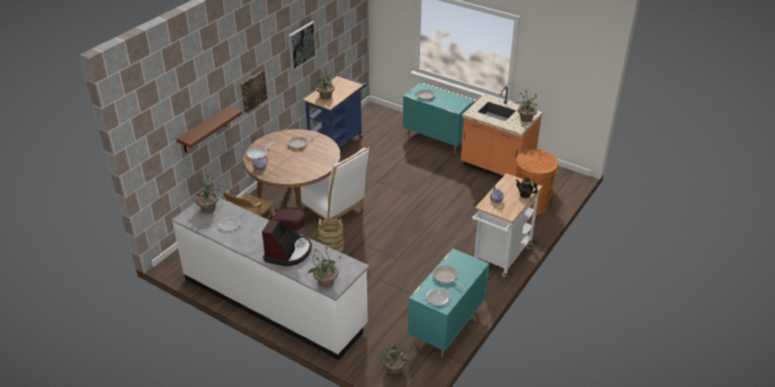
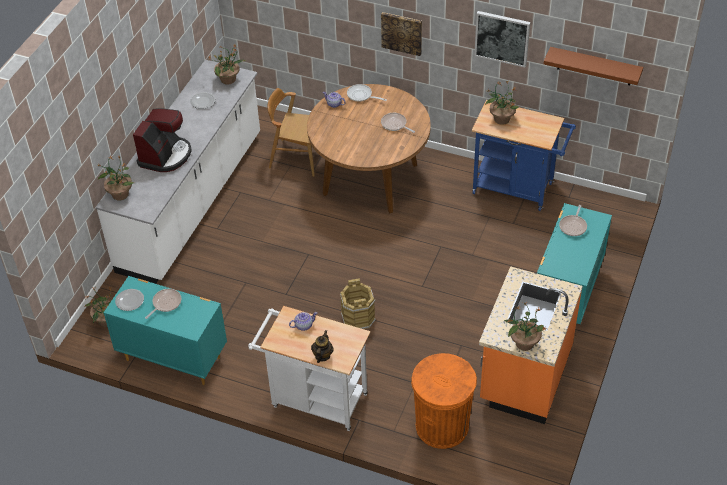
camera: 80 degrees right, 10 degrees up
(204, 130) = (318, 22): brown shelf -> brown shelf (594, 66)
(288, 251) = (165, 155): coffee machine -> coffee machine turned 75 degrees counterclockwise
(331, 246) = (295, 228): brown bucket -> brown bucket (358, 318)
(333, 210) = (364, 216): white chair -> none

